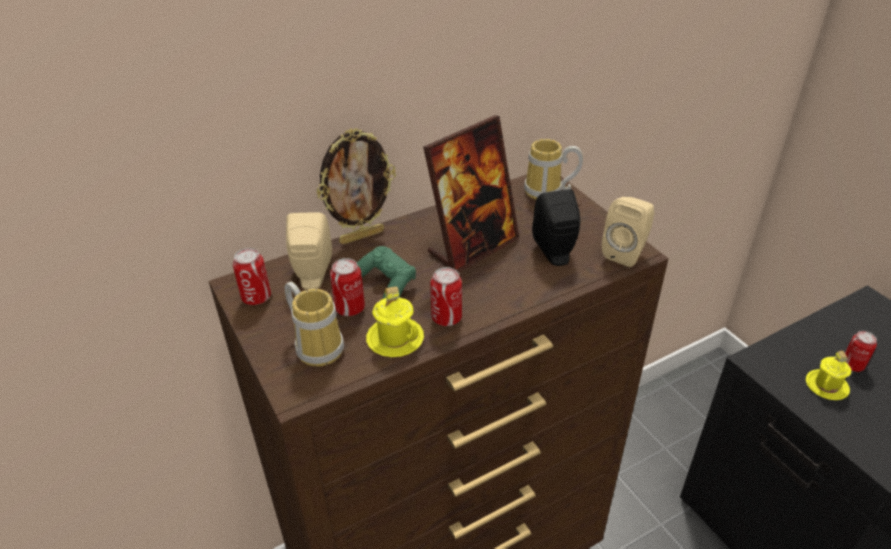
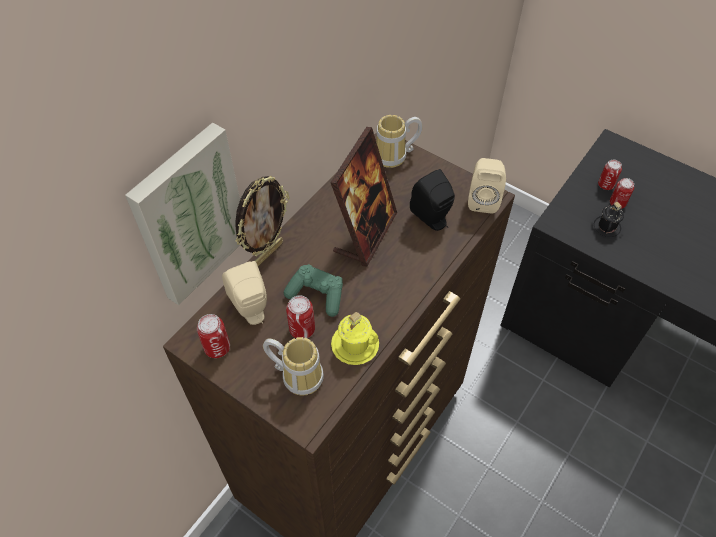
camera: 25 degrees left, 15 degrees up
(269, 141) = (188, 215): none -> picture
(446, 318) = (383, 310): can -> can (605, 185)
(826, 386) = (606, 227): yellow mug -> black mug

